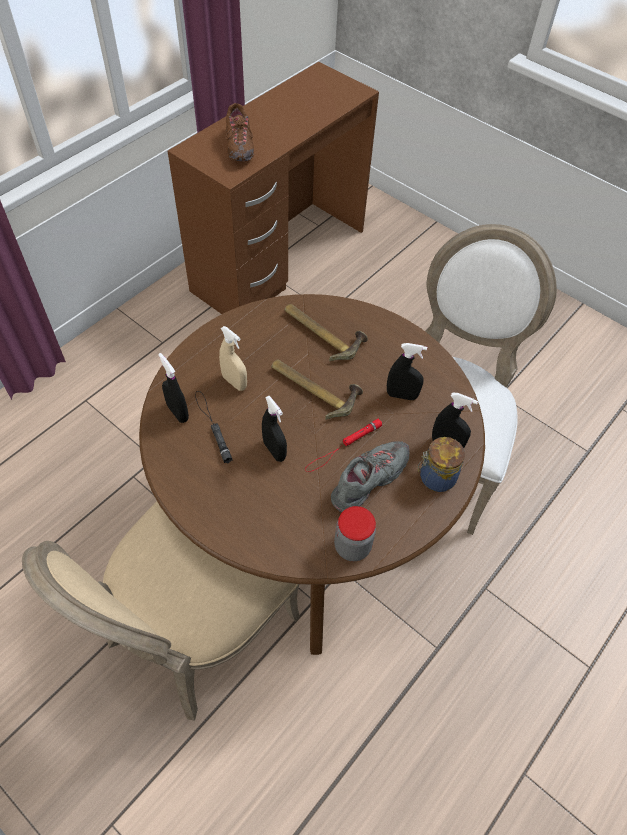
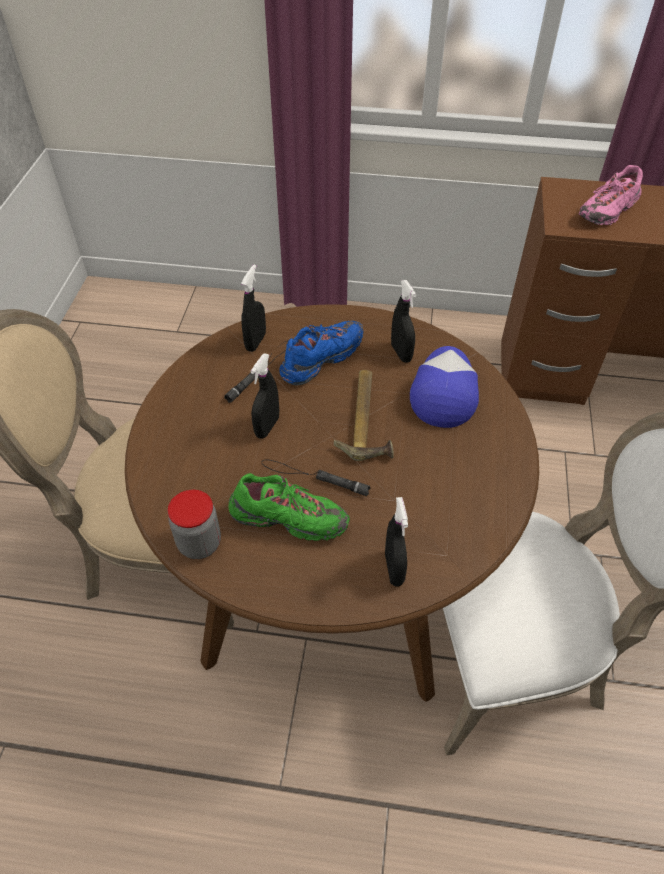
camera: 60 degrees right, 5 degrees down
(234, 382) = (321, 360): beige spray bottle -> blue shoe
(239, 146) = (608, 211): brown shoe -> pink shoe
(322, 332) = (443, 390): hammer -> cap
(343, 447) = (314, 477): red flashlight -> black flashlight
(369, 481) = (289, 519): grey shoe -> green shoe
(401, 395) = (424, 495): black spray bottle -> black spray bottle (401, 353)
(435, 478) = (339, 579): jar -> none

